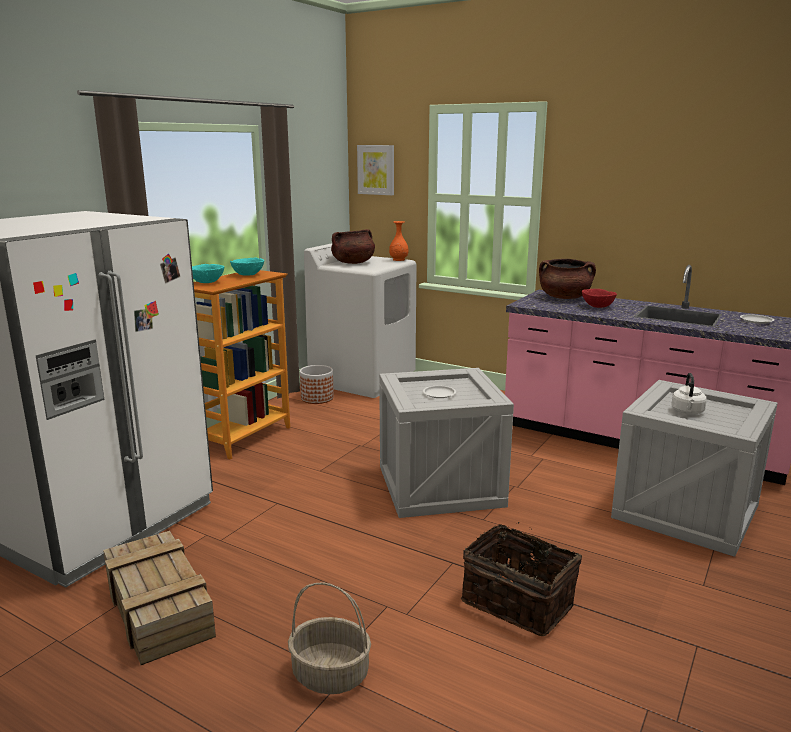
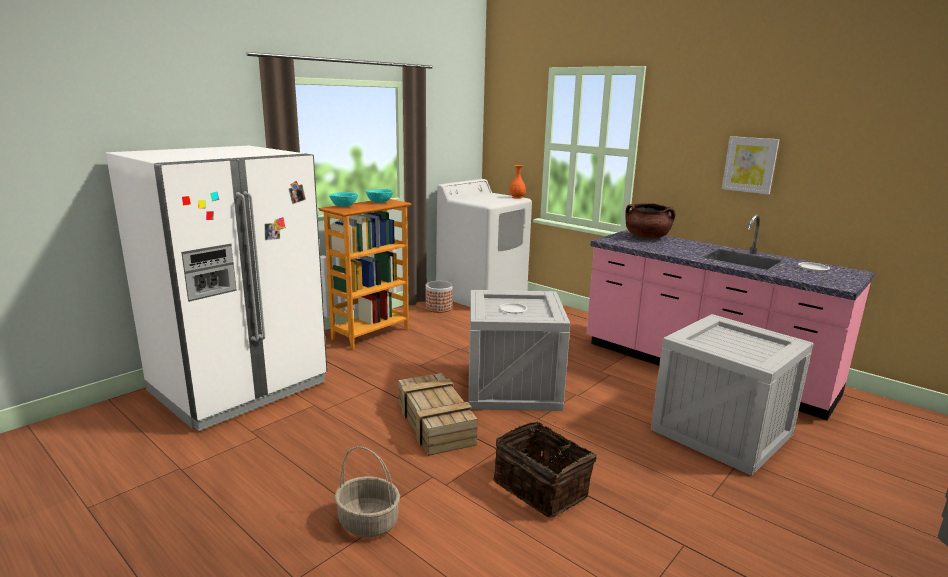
camera: 10 degrees right, 0 degrees up
(157, 607) = (258, 454): crate -> crate (434, 422)
(353, 263) = (477, 198): brown cooking pot -> none
(376, 170) = (504, 121): picture -> picture (750, 164)
(597, 307) = (671, 247): red bowl -> none
(687, 412) = (724, 343): white kettle -> none

